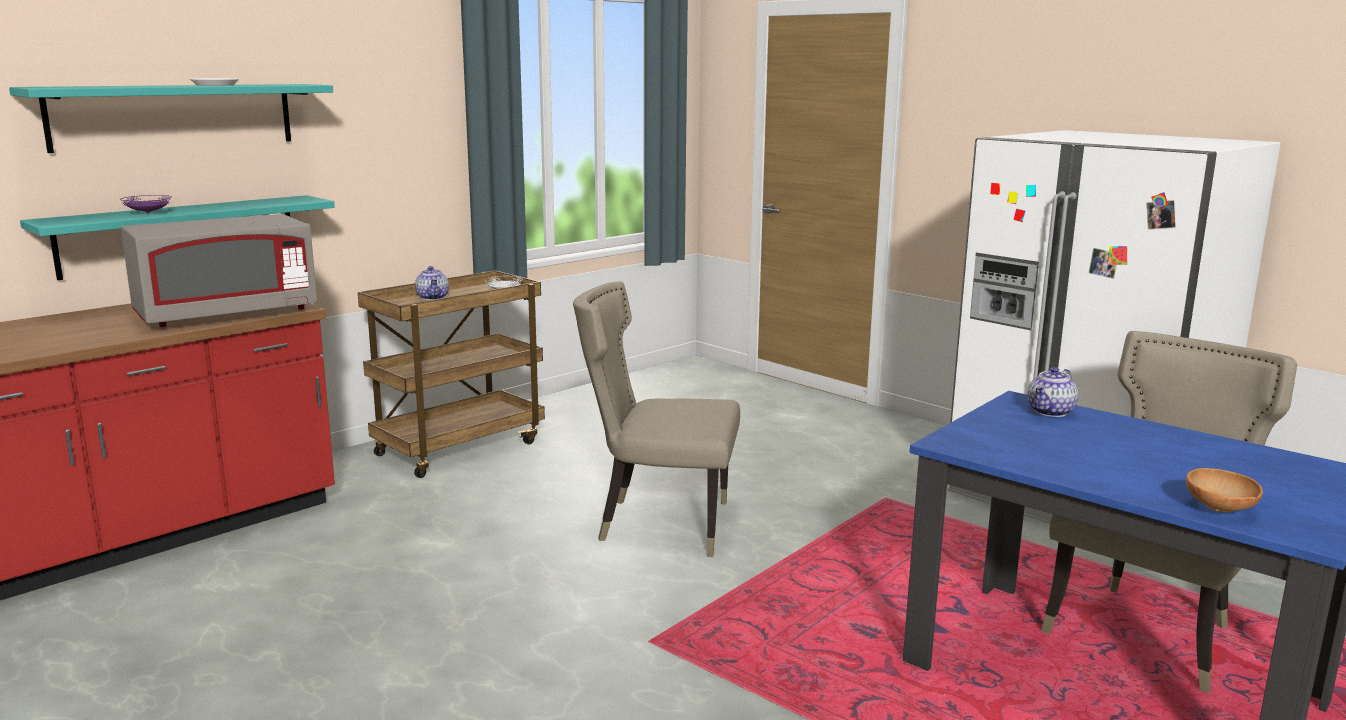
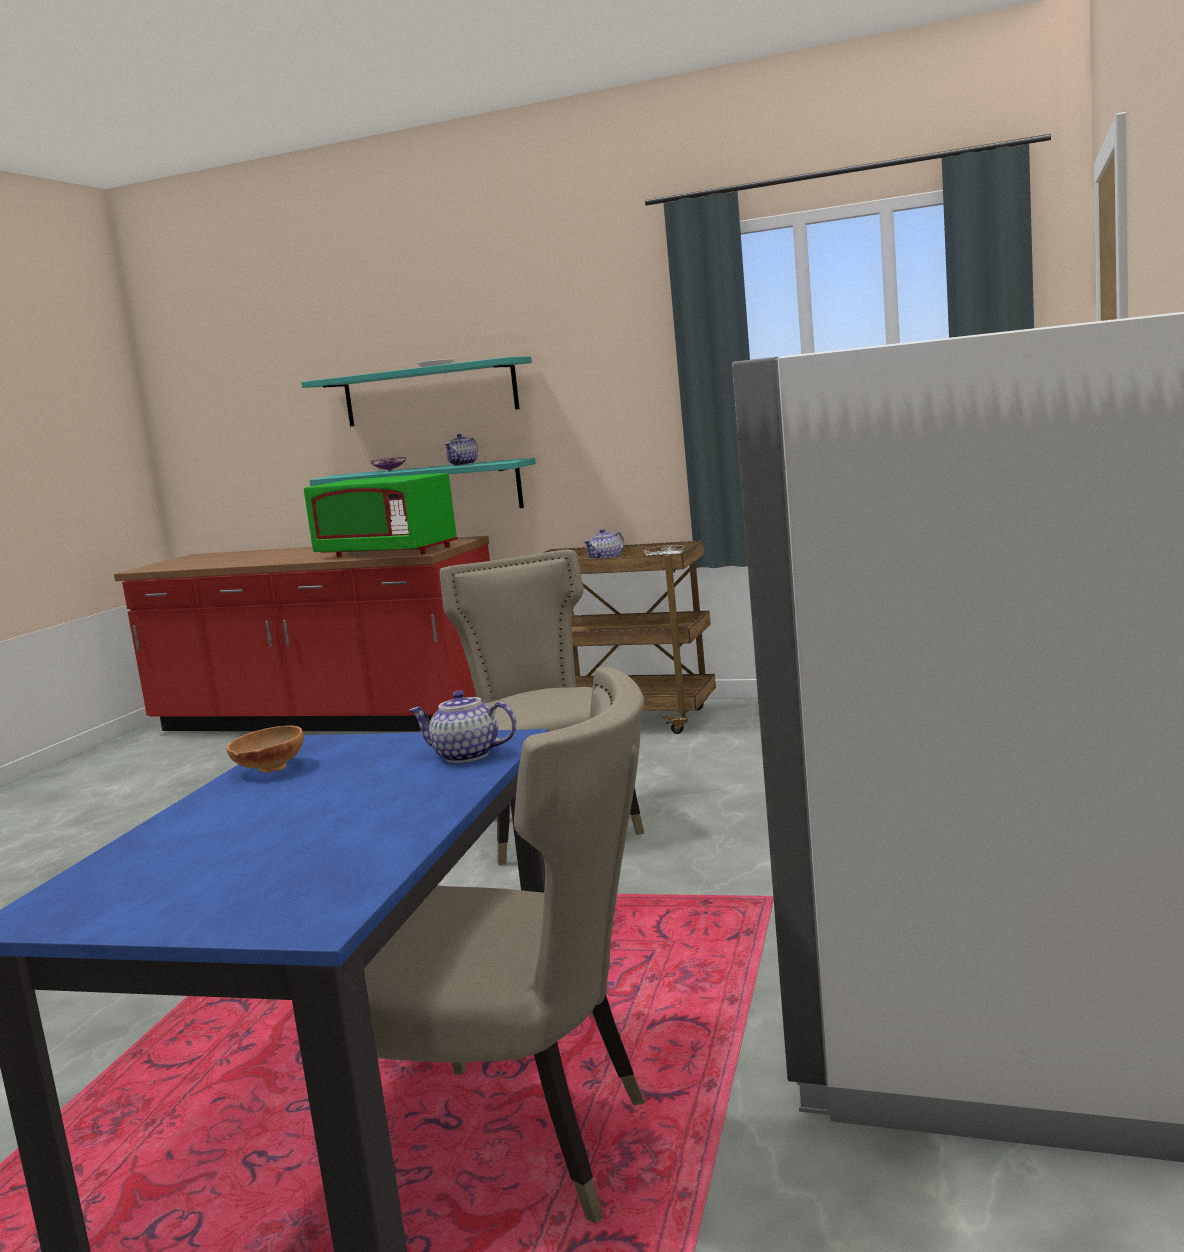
camera: 65 degrees right, 5 degrees down
(226, 314) = (386, 553): grey microwave -> green microwave
(244, 203) = (463, 464): none -> teapot
(1219, 510) = (115, 867): brown bowl -> brown bowl (268, 769)

